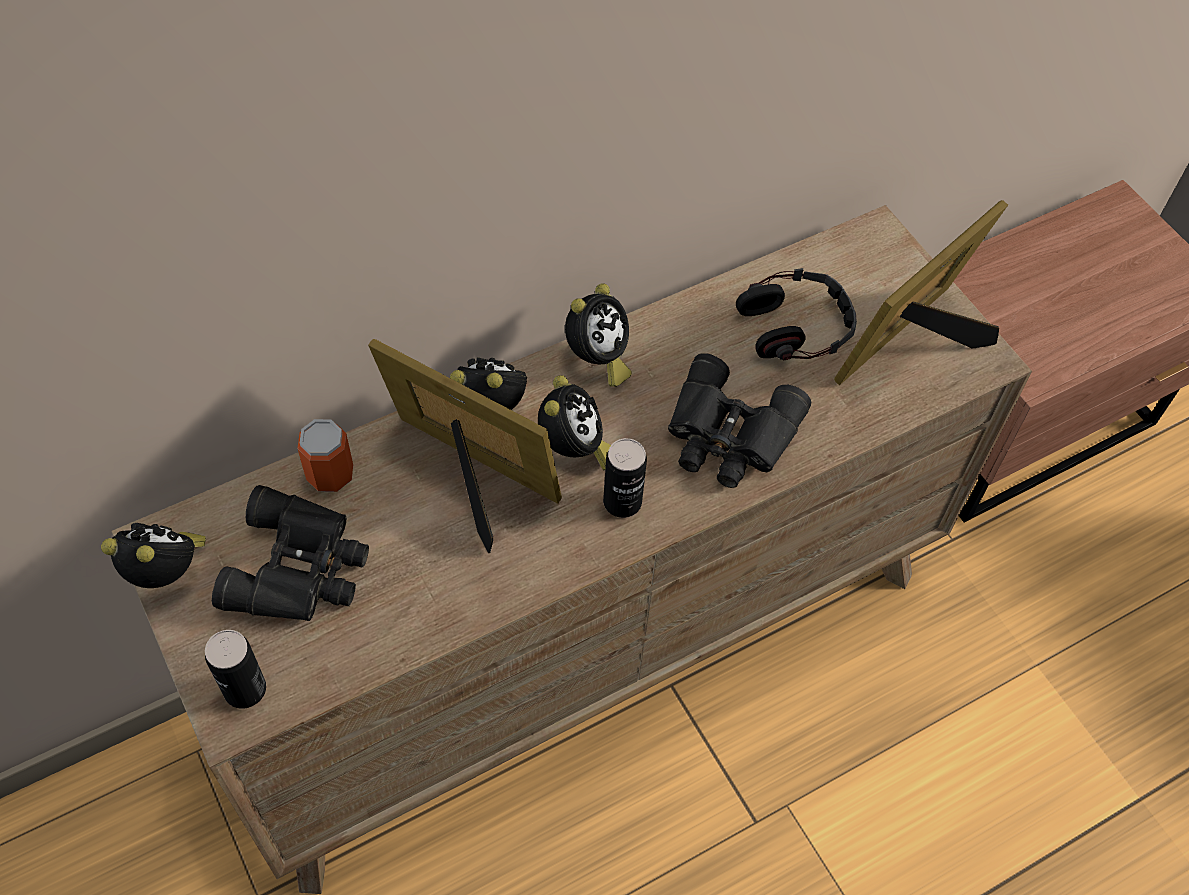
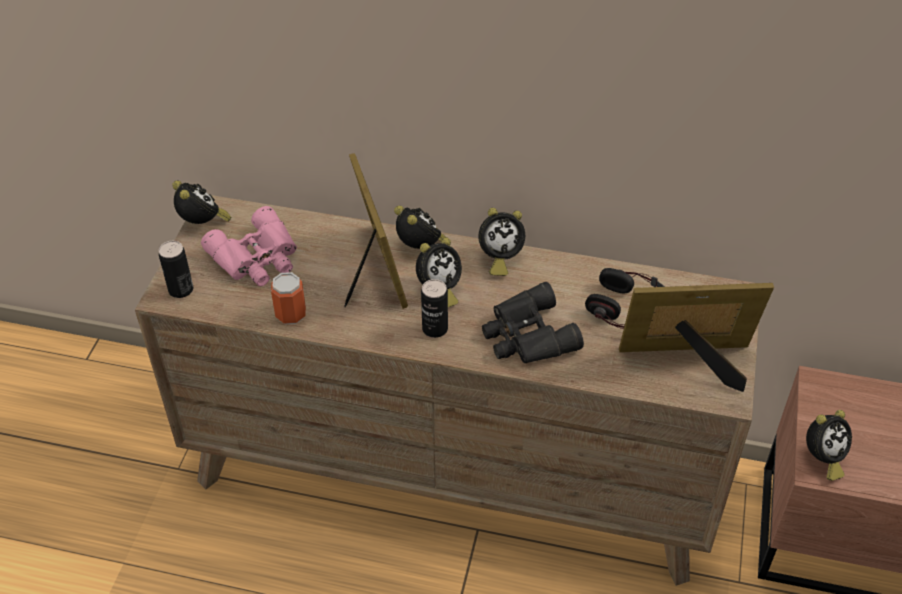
camera: 45 degrees right, 10 degrees down
(301, 568) = (257, 258): black binoculars -> pink binoculars
(330, 475) = (313, 229): can -> can (291, 314)
(1026, 361) = (822, 459): none -> alarm clock

